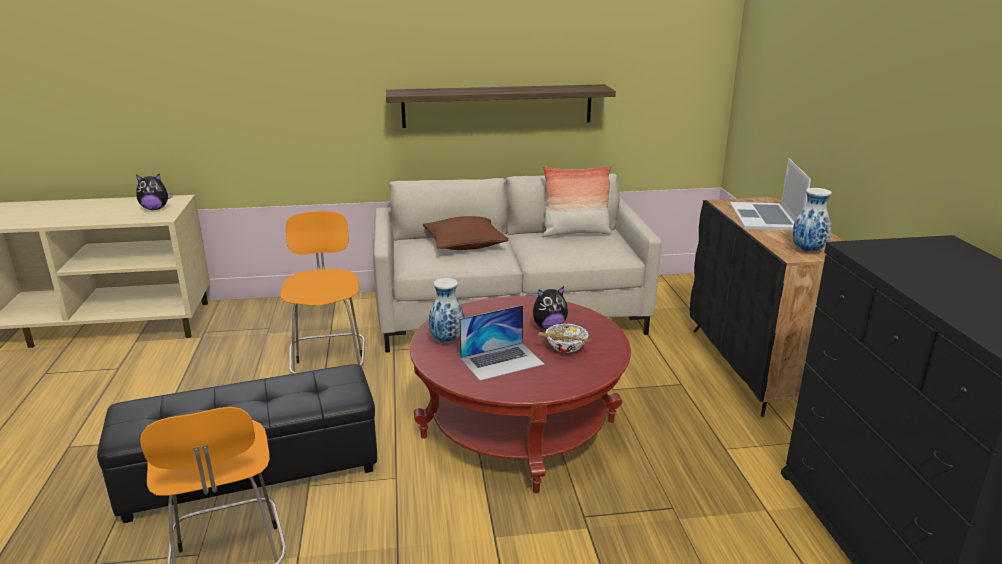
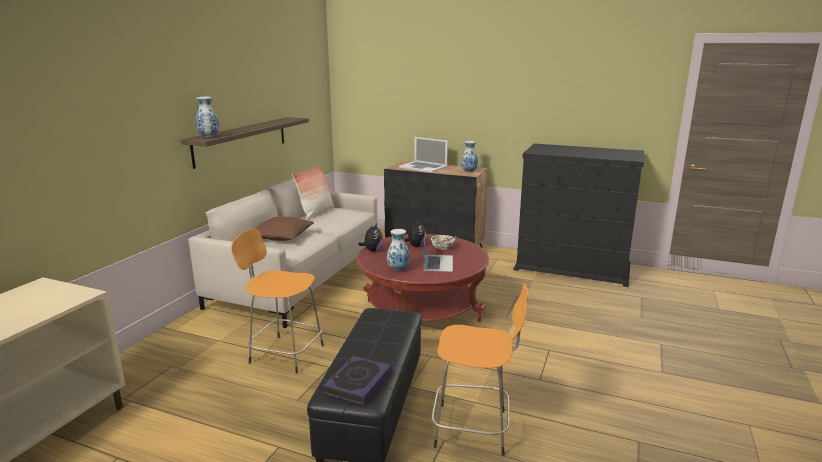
camera: 60 degrees left, 5 degrees down
(155, 209) = (48, 295): plush toy -> plush toy (372, 250)
(156, 417) = (358, 384): none -> book
(413, 91) = (208, 137): none -> vase

